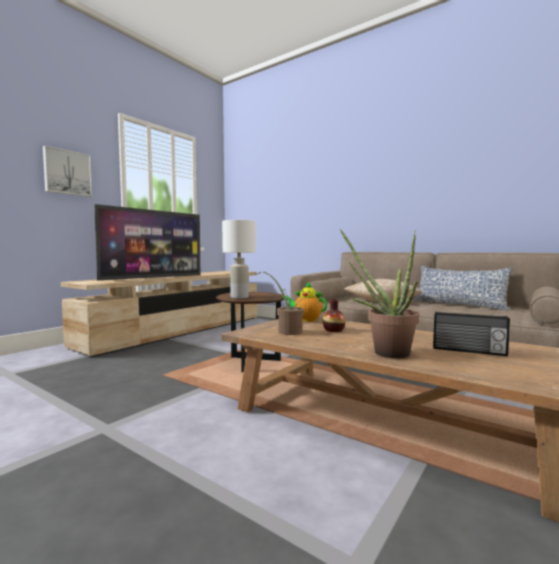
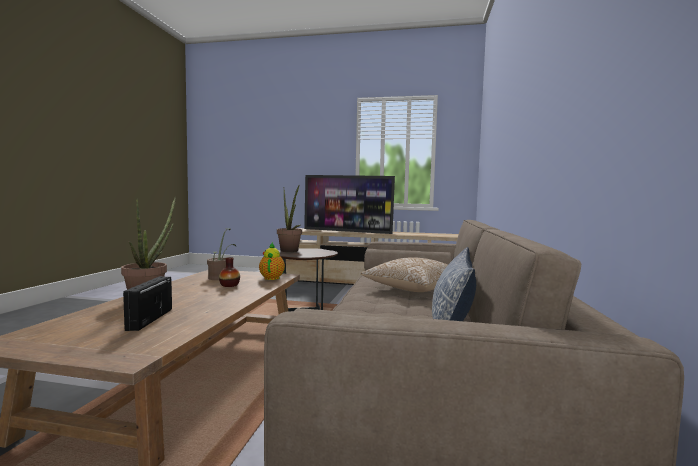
camera: 65 degrees right, 0 degrees up
(67, 172) = (316, 153): picture -> none
(239, 297) = (290, 251): white table lamp -> potted plant

